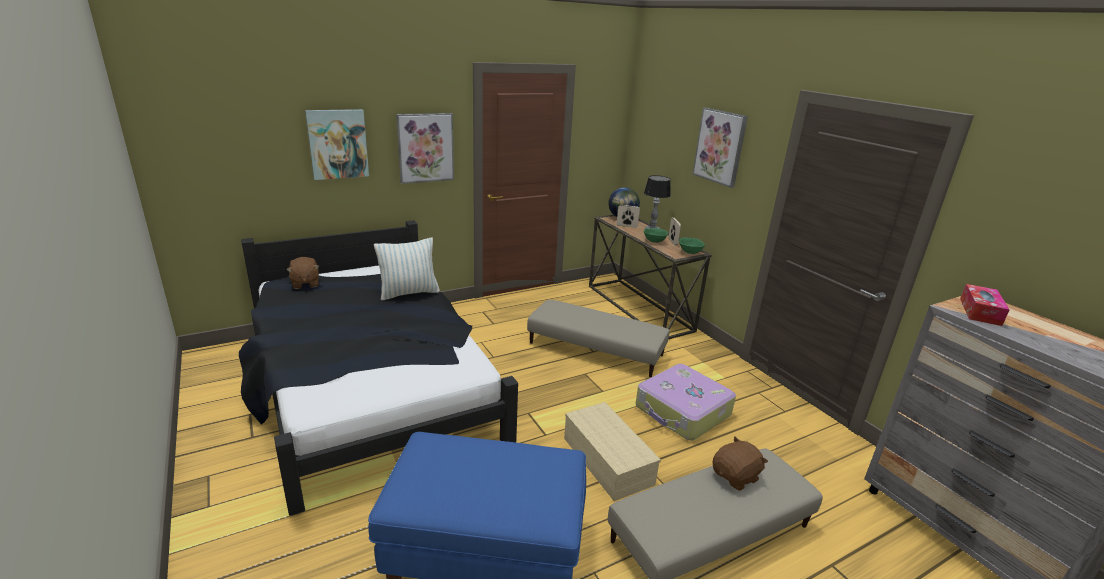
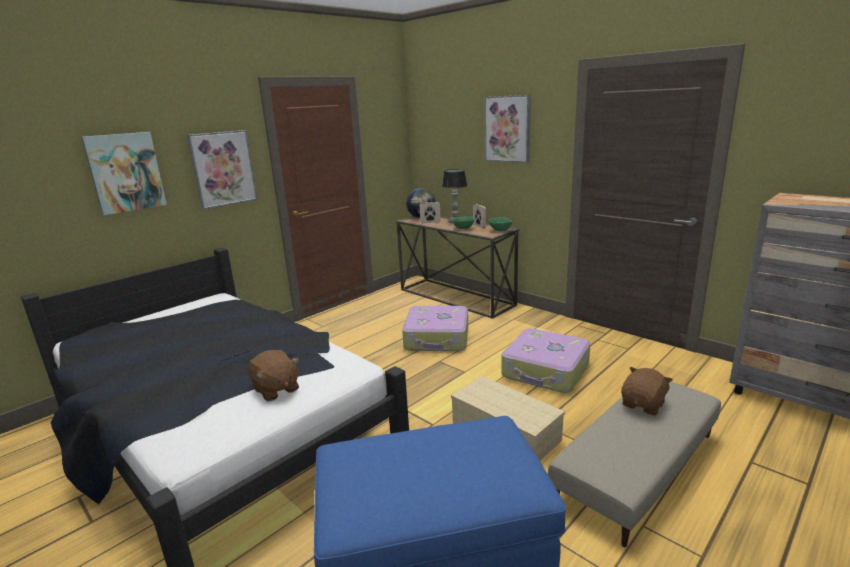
camera: 15 degrees left, 5 degrees down
(305, 283) = (113, 333): brown plush toy -> brown plush toy (276, 389)
(409, 293) = (242, 317): pillow -> none
(596, 349) = (437, 338): beige ottoman -> suitcase
(980, 312) = (801, 202): tissue box -> none

